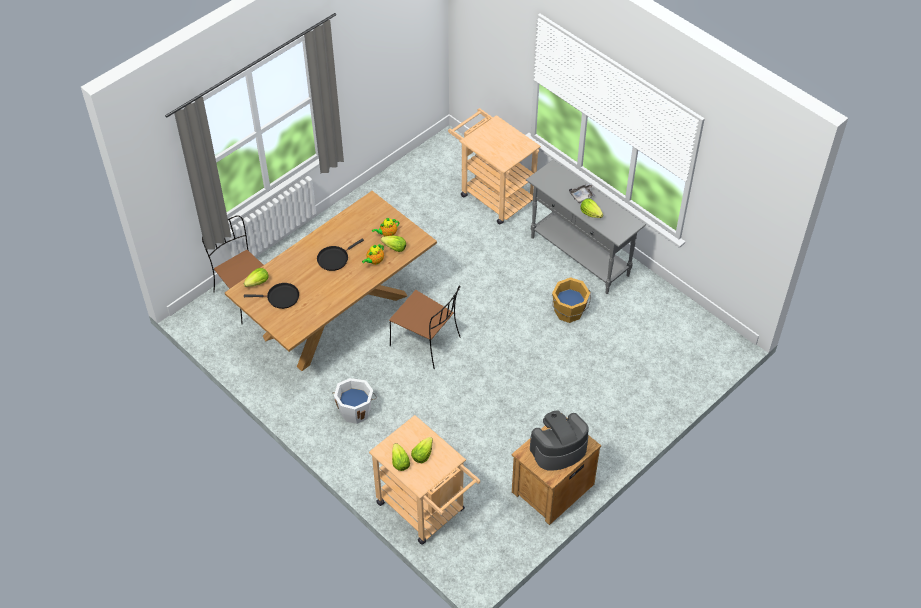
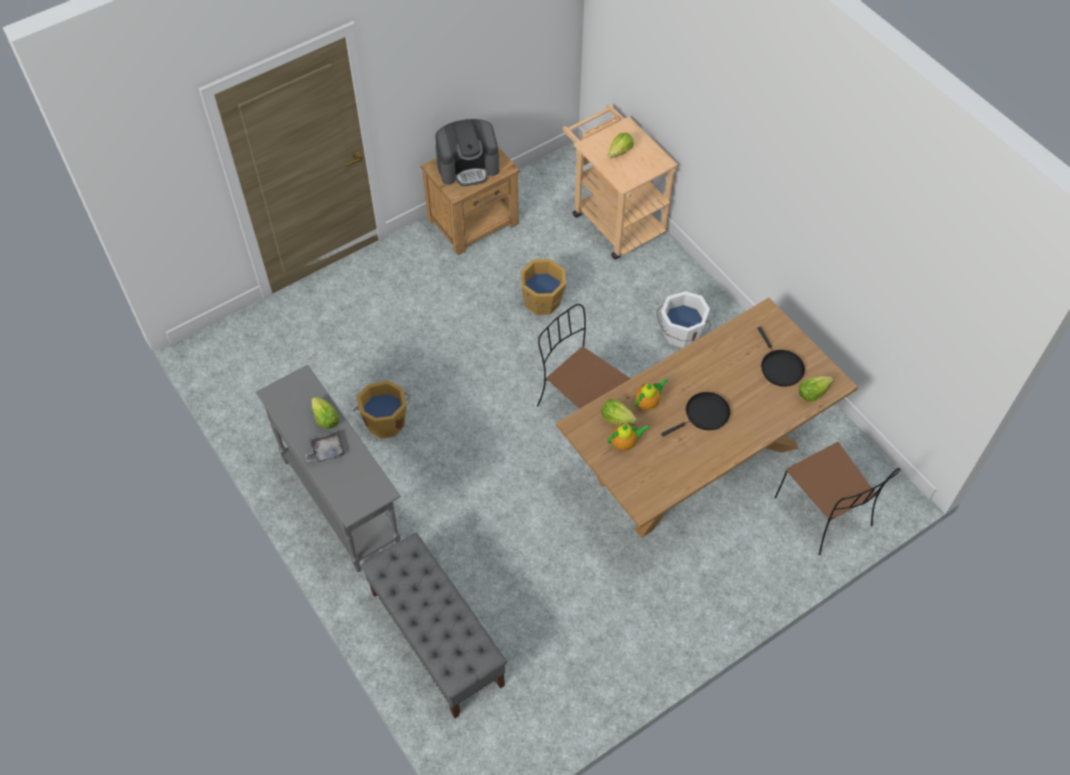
camera: 170 degrees left, 5 degrees up
(280, 297) = (780, 367): black frying pan -> black frying pan turned 120 degrees counterclockwise
(400, 462) = (645, 148): lettuce -> none
(473, 421) = (543, 301): none -> orange bucket
(492, 194) = (436, 638): beige cart -> grey bench

